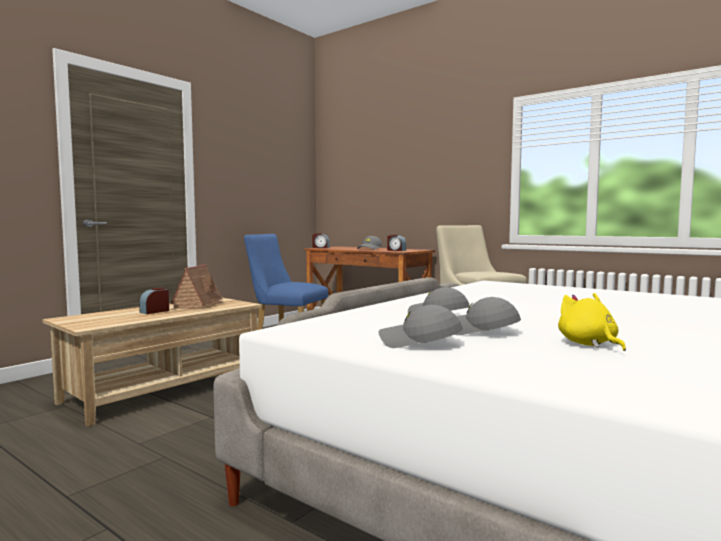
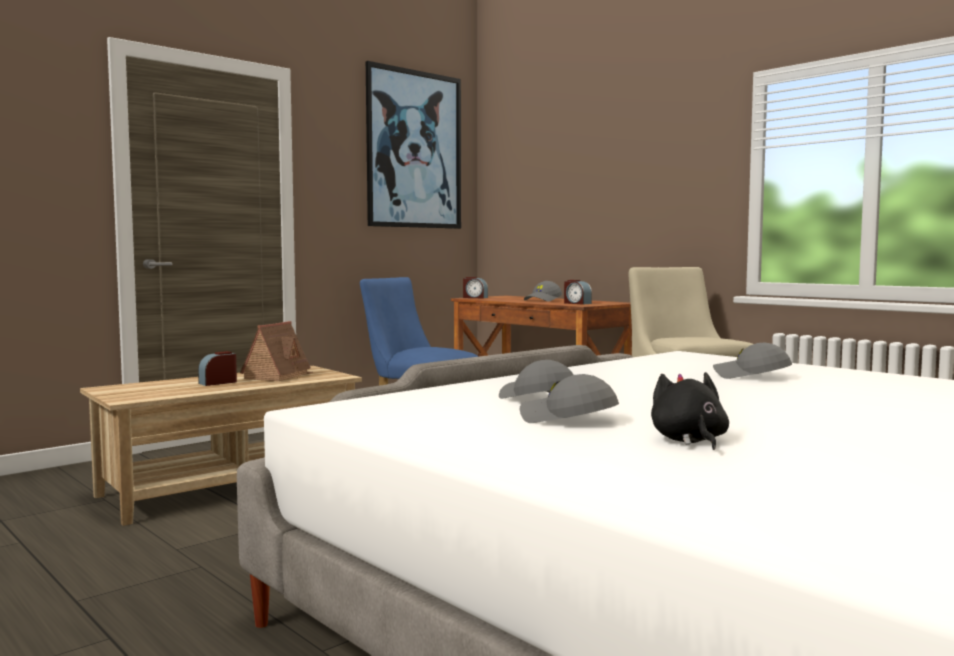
camera: 10 degrees right, 0 degrees up
(275, 145) = (414, 150): none -> picture
(419, 343) = (467, 430): grey cap -> grey cap (750, 376)
(589, 344) = (689, 441): yellow plush toy -> black plush toy

